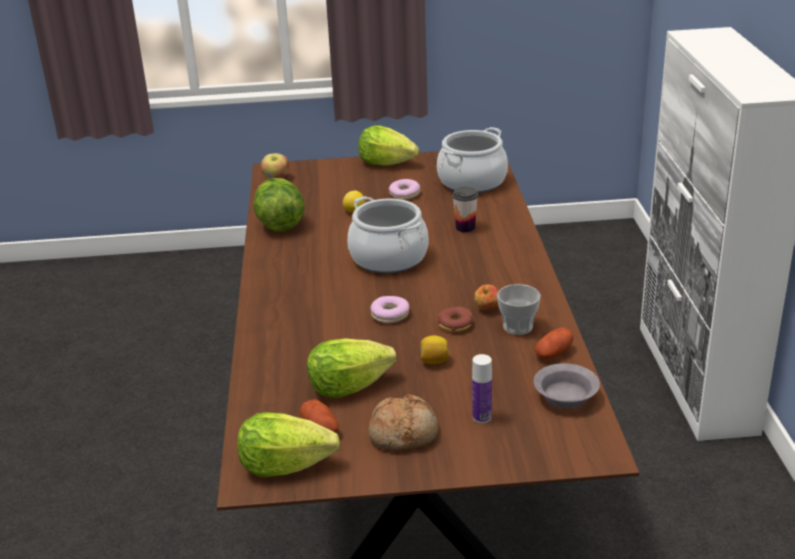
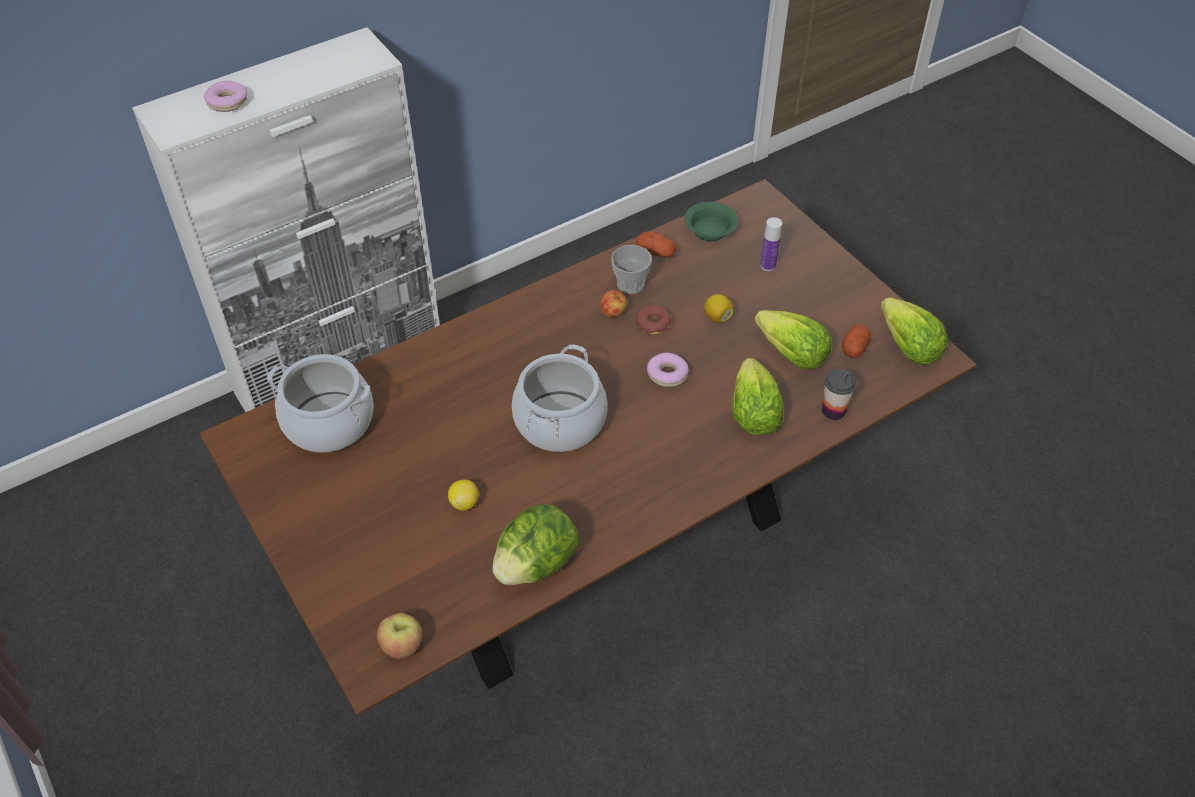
camera: 120 degrees left, 20 degrees up
(386, 163) = (299, 537): lettuce -> lettuce (753, 415)
(404, 194) = (393, 474): donut -> donut (227, 102)
(404, 433) = (820, 299): bread -> none
(465, 228) = (457, 385): cup -> cup (833, 411)
(565, 398) = (711, 230): grey bowl -> green bowl

